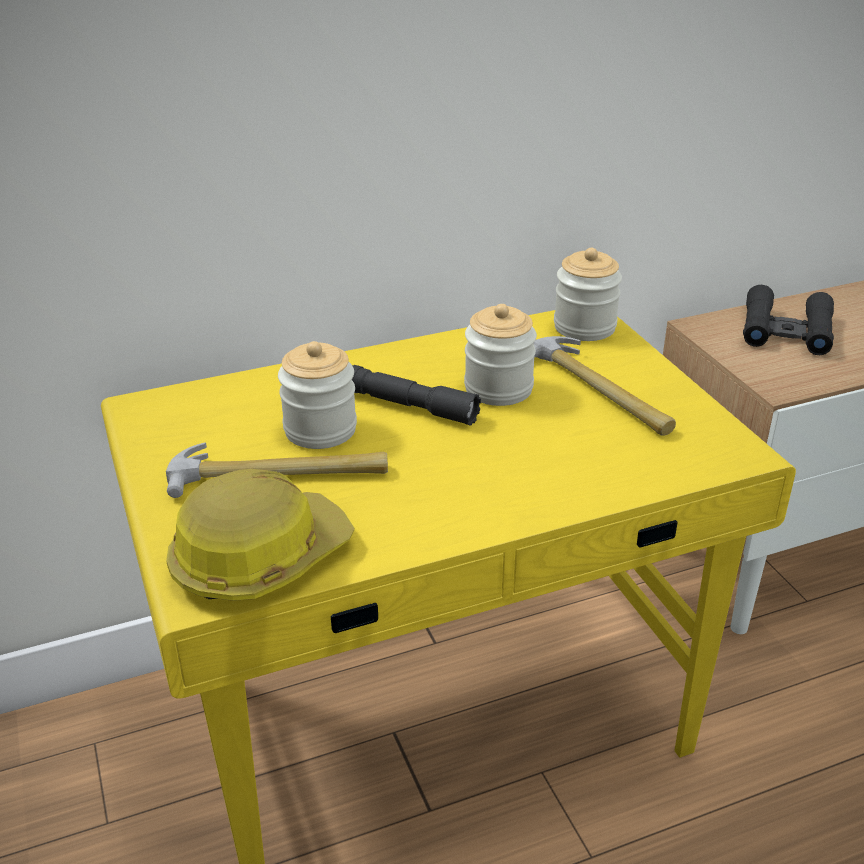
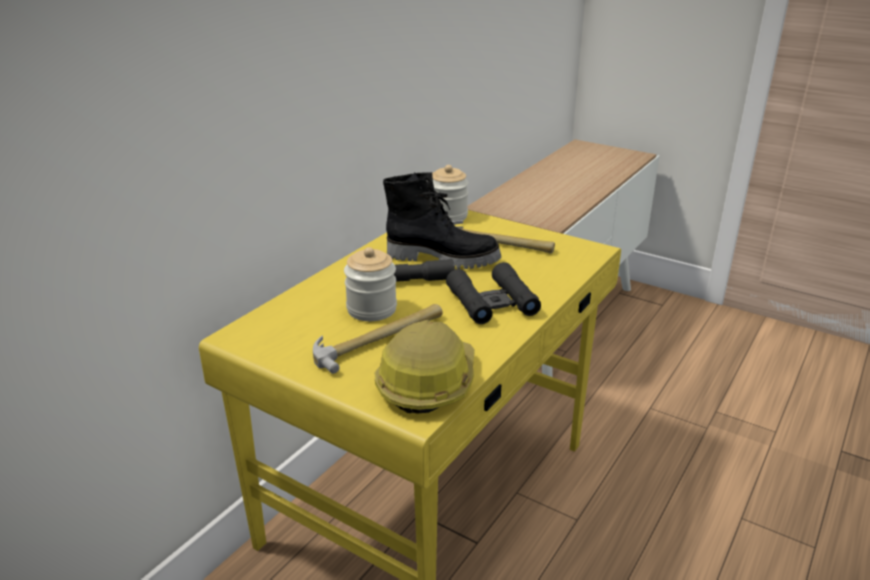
camera: 35 degrees left, 5 degrees down
(498, 389) = (443, 258): jar -> black boot
(786, 331) = (526, 197): black binoculars -> black binoculars (492, 302)

